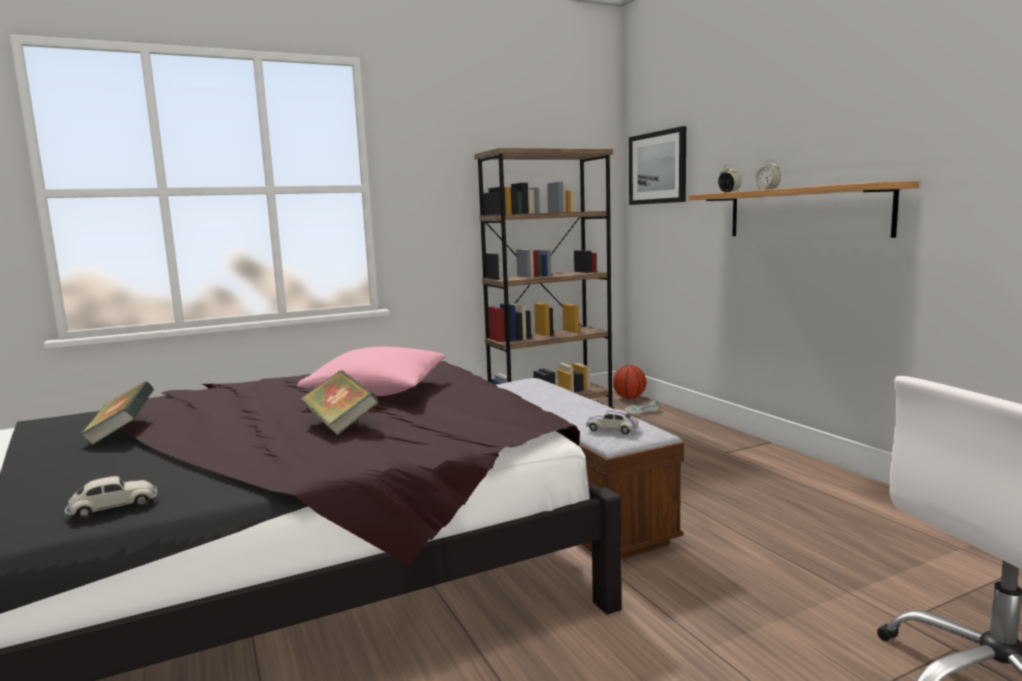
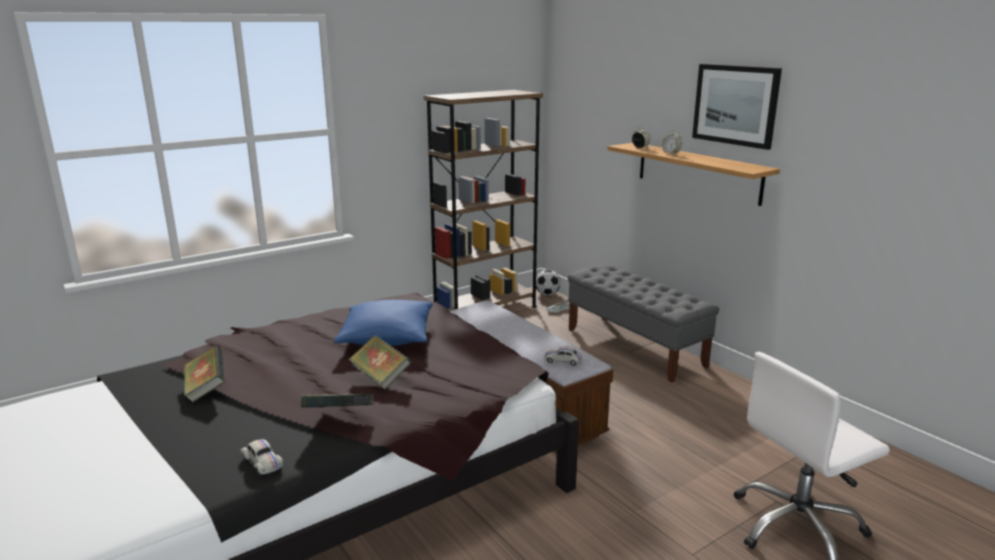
camera: 10 degrees left, 10 degrees up
(113, 507) = (262, 462): white toy car -> white toy car turned 90 degrees clockwise
(252, 459) = (339, 417): none -> book
(378, 392) = (387, 337): pink pillow -> blue pillow
(629, 398) = (547, 294): basketball -> football
(657, 168) = (578, 106): picture -> picture (735, 105)
(733, 449) = (635, 347): none -> grey bench

